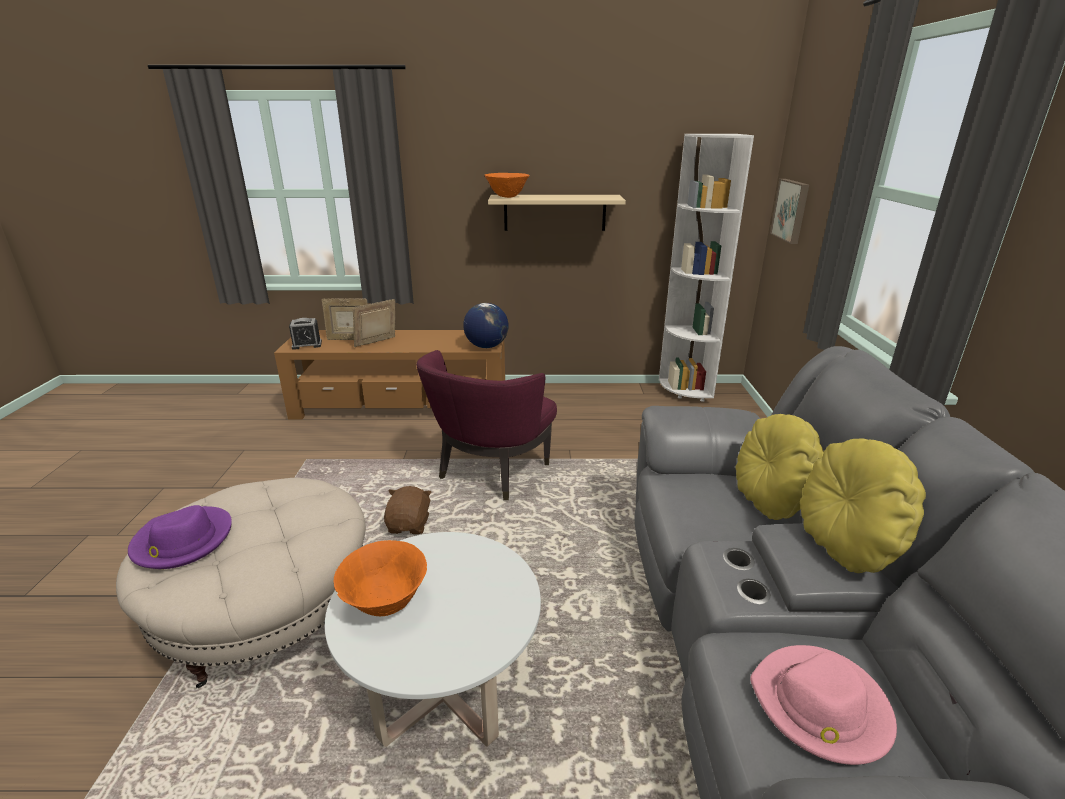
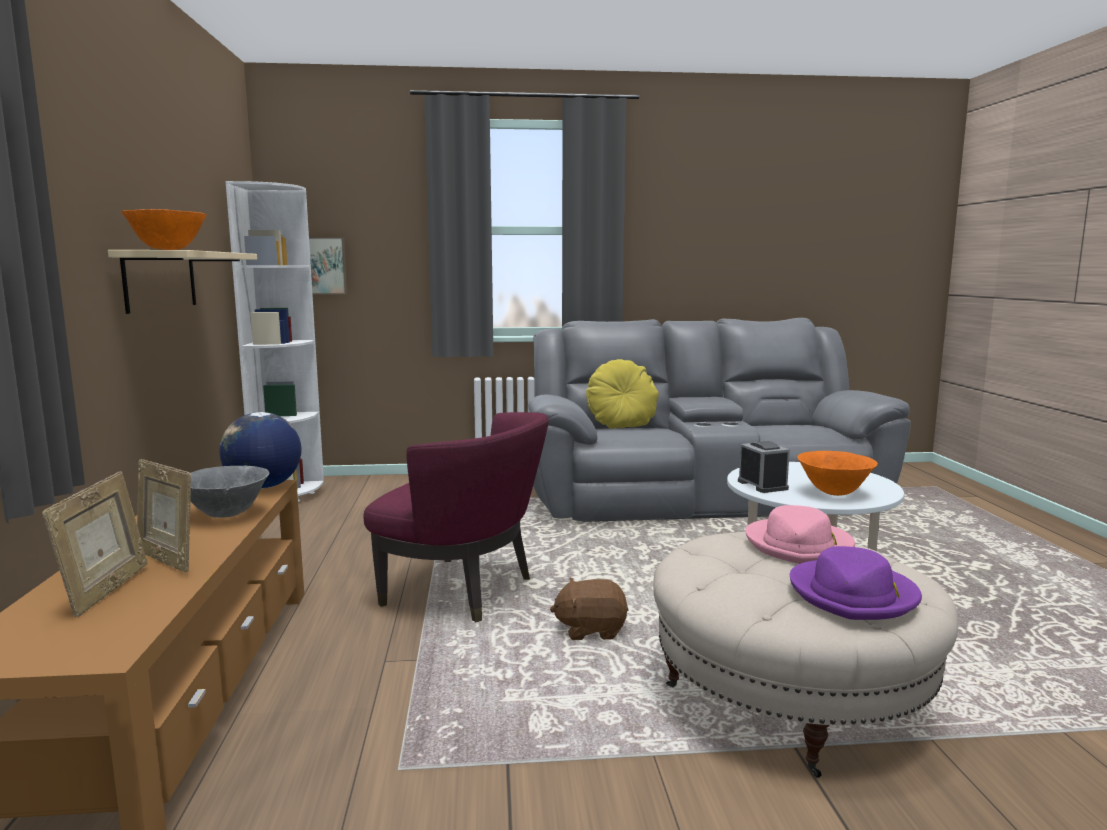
camera: 95 degrees left, 15 degrees down
(307, 345) = (99, 636): alarm clock -> alarm clock (762, 485)
(437, 345) = (227, 514): none -> grey bowl
(820, 706) = (794, 428): pink hat -> pink hat (799, 545)
(844, 548) = (696, 398): yellow pillow -> none

